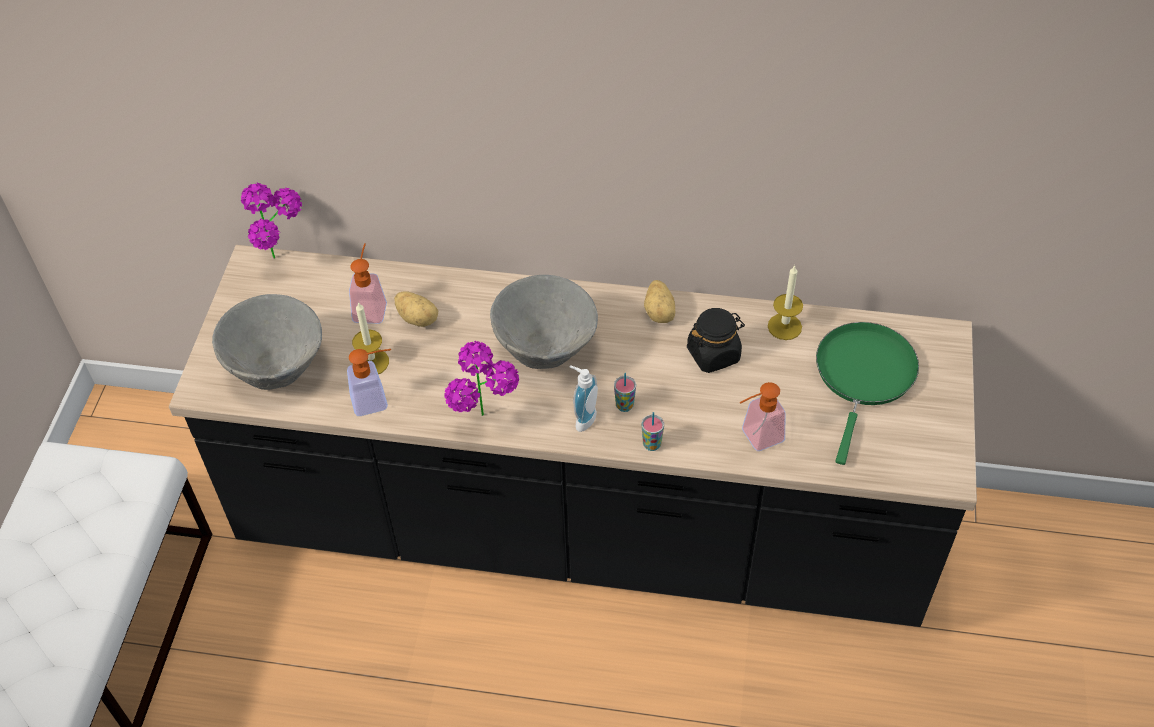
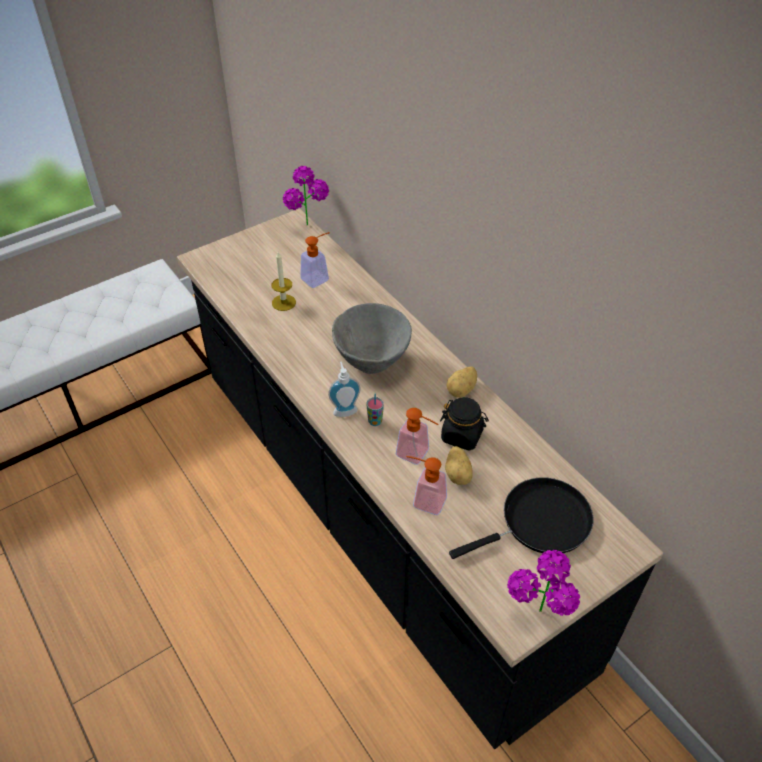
camera: 45 degrees right, 5 degrees down
(278, 372) = (238, 276): grey bowl -> none
(376, 400) = (261, 321): soap dispenser -> soap dispenser (417, 455)
(418, 318) = (333, 299): potato -> potato (458, 474)
(487, 425) = (294, 374): potted plant -> potted plant (536, 622)
(652, 444) = (361, 453): cup -> none
(784, 326) = (526, 455): candle -> none
(864, 376) = (540, 522): green frying pan -> black frying pan

